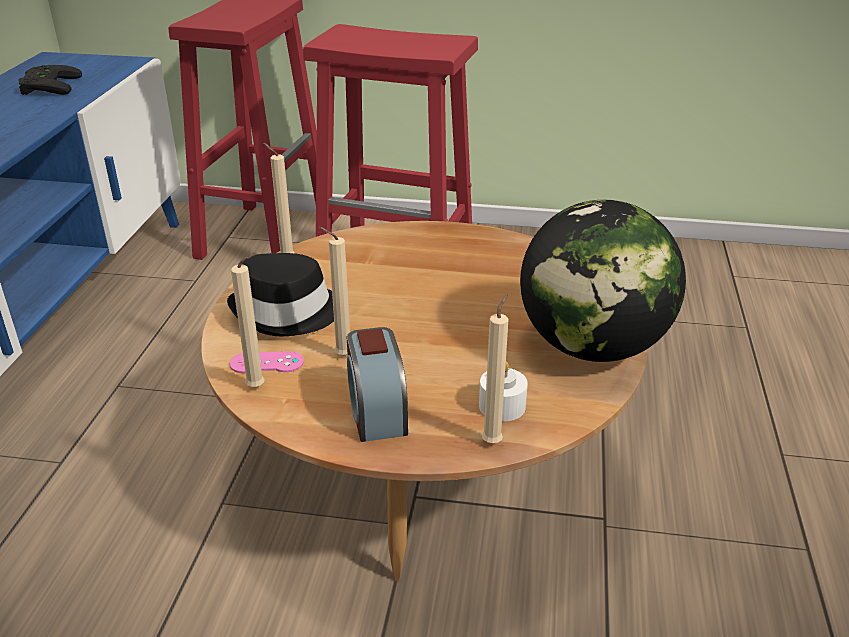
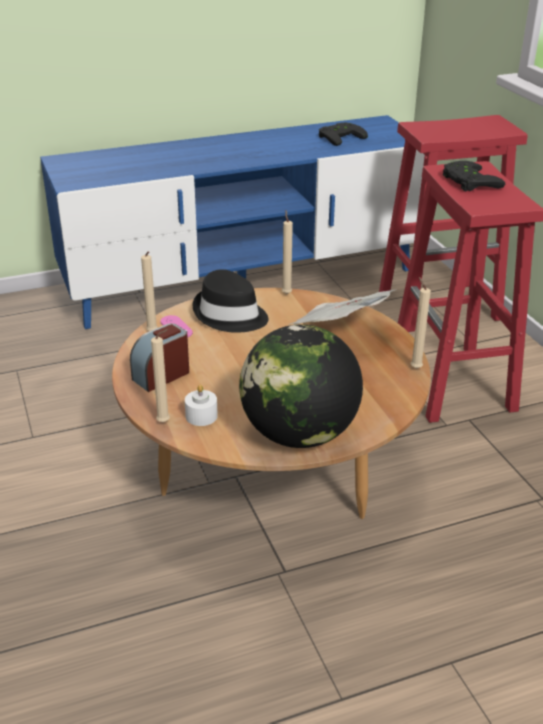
camera: 60 degrees right, 0 degrees up
(340, 356) = (203, 346): beige candle -> beige candle (414, 367)
(372, 41) = (467, 181): none -> black game controller
(408, 255) = (340, 331): none -> newspaper

